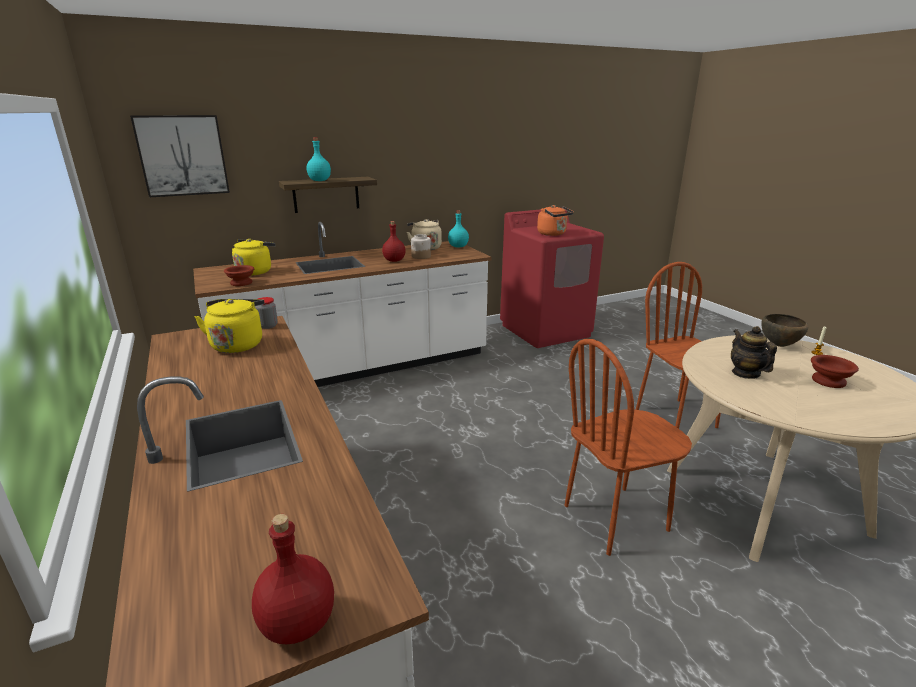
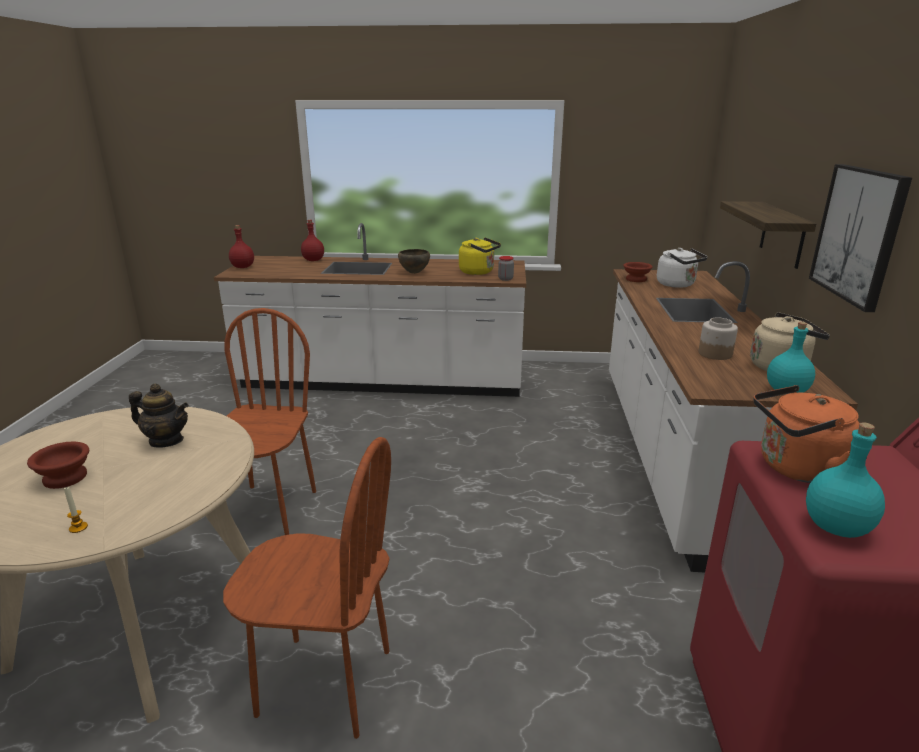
camera: 120 degrees right, 0 degrees up
(182, 156) = (734, 156): picture -> picture (858, 234)
(255, 271) = (677, 285): yellow kettle -> white kettle
(319, 180) = (754, 208): turquoise bottle -> turquoise bottle (837, 527)
(394, 261) = (695, 337): red bottle -> red bottle (313, 260)
(779, 345) = (139, 513): brown bowl -> brown bowl (414, 273)

